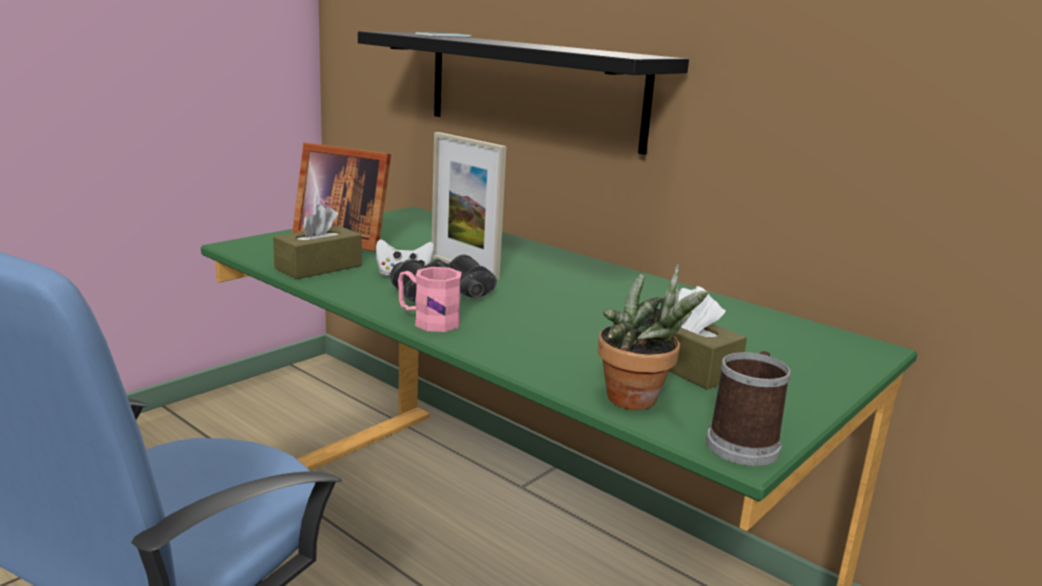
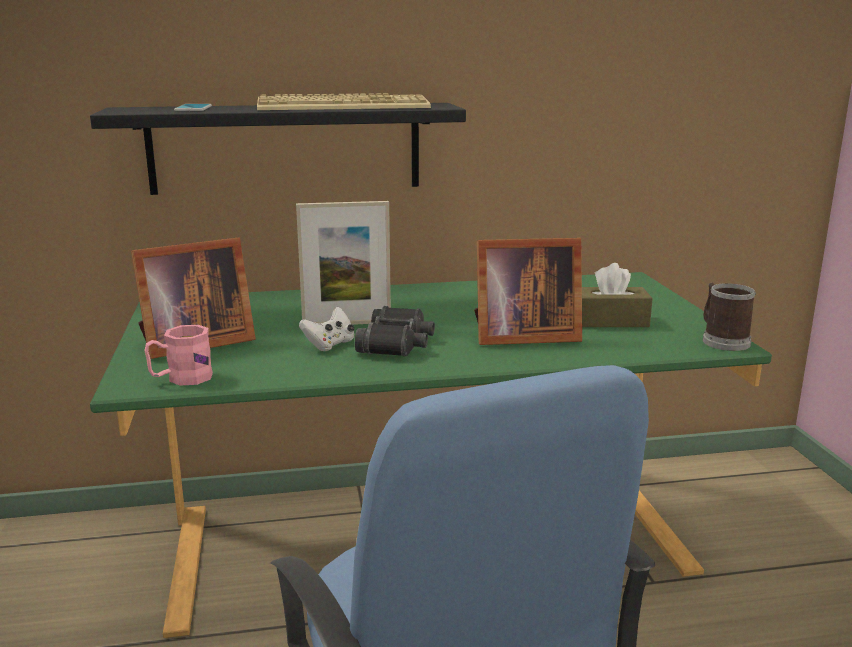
camera: 50 degrees left, 0 degrees up
(318, 267) = (258, 368): brown tissue box -> none
(428, 321) = (448, 362): pink mug -> pink mug (181, 379)
(552, 334) = (521, 336): none -> picture frame
(557, 47) = (344, 106): none -> keyboard
(639, 401) = (650, 346): potted plant -> none

